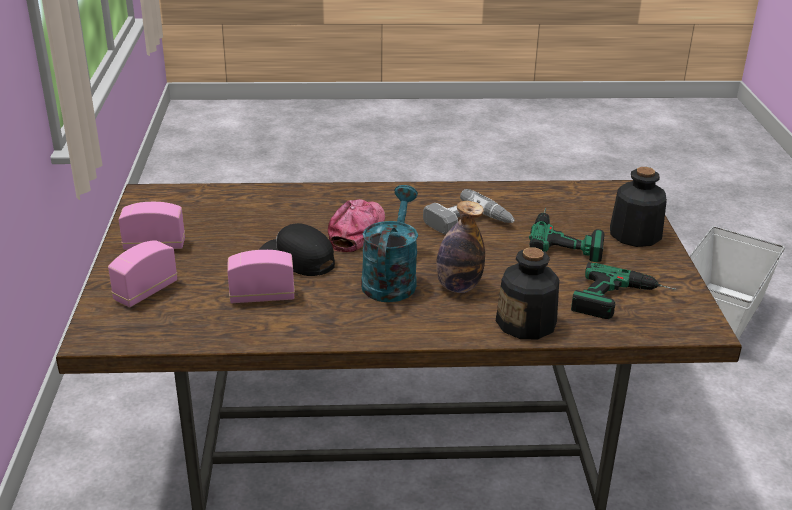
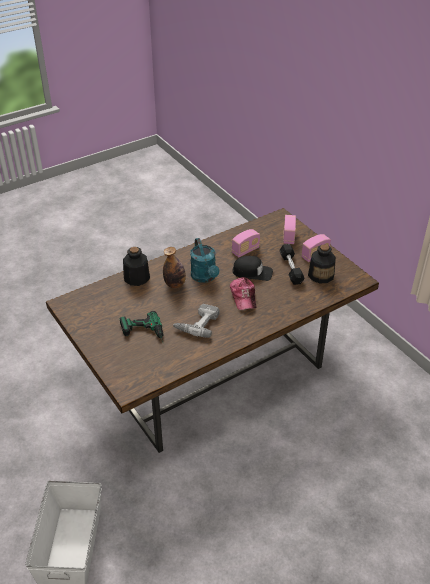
camera: 150 degrees right, 10 degrees up
(226, 241) = (291, 269): none -> black dumbbell
(623, 300) = (101, 304): power drill -> none
(634, 235) = (110, 350): bottle -> bottle (321, 275)

